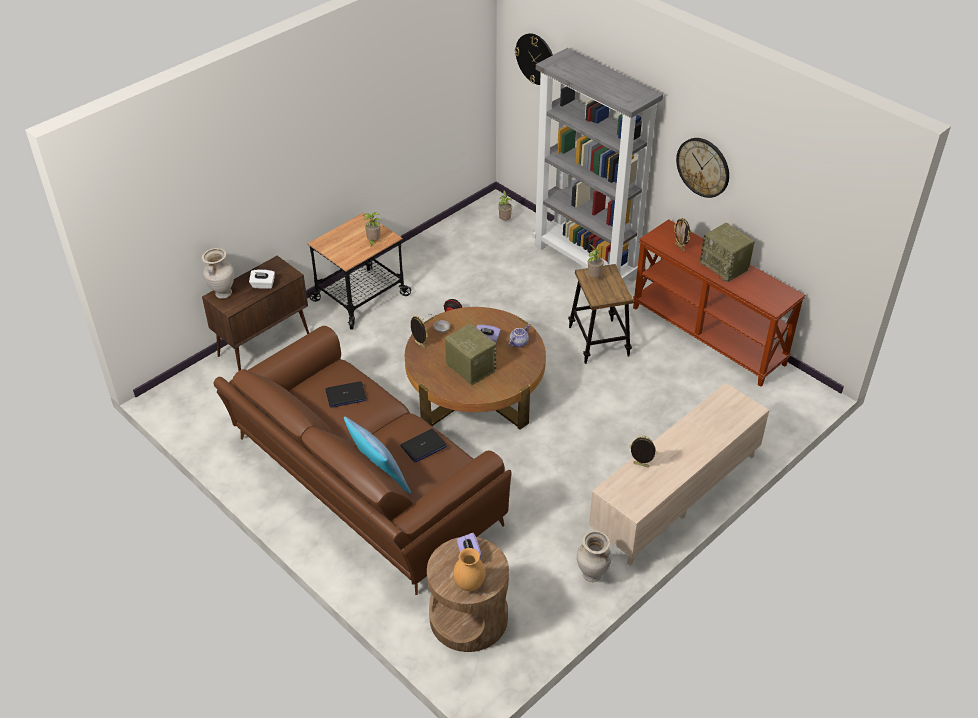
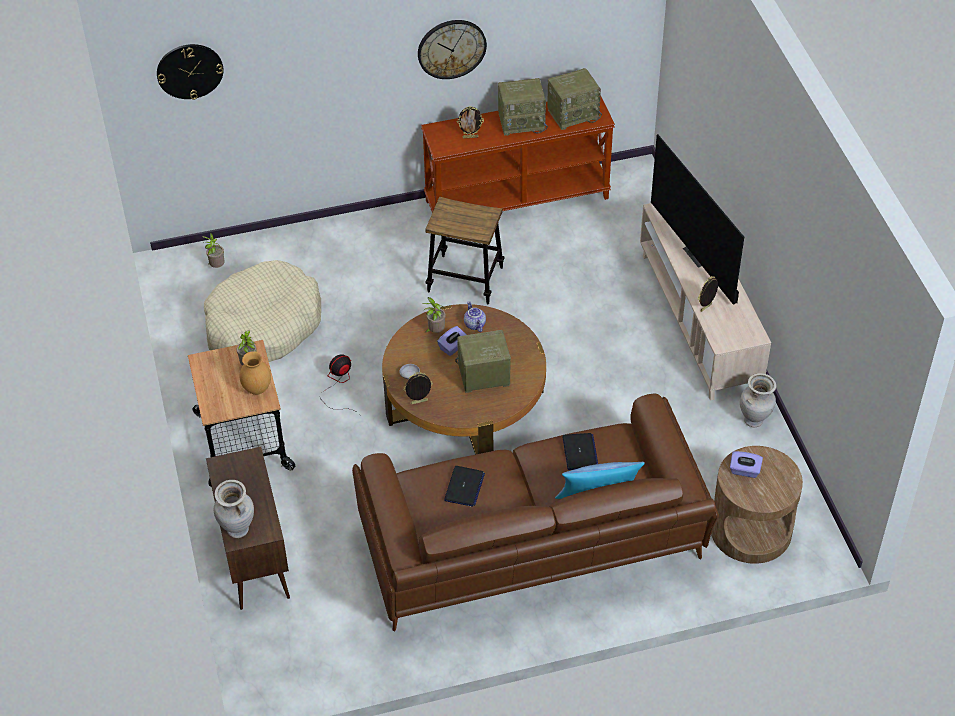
camera: 60 degrees left, 5 degrees up
(263, 285) = (251, 488): white tissue box -> none
(469, 263) = (263, 326): none -> beige dog bed
(470, 584) = (779, 484): brown vase -> brown vase (257, 389)
(586, 262) = (340, 234): grey bookcase -> none
(593, 277) = (447, 220): potted plant -> potted plant (435, 331)
(699, 438) = (699, 255): none -> television
(763, 290) = (573, 113): none -> radio

